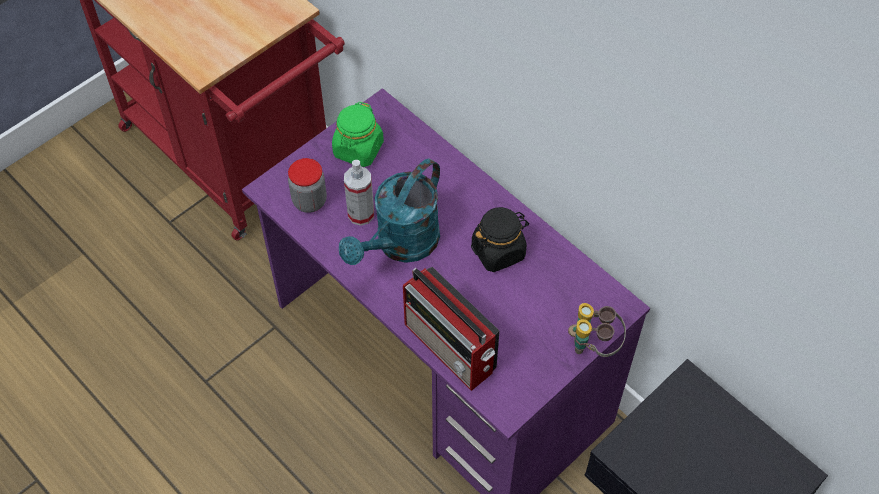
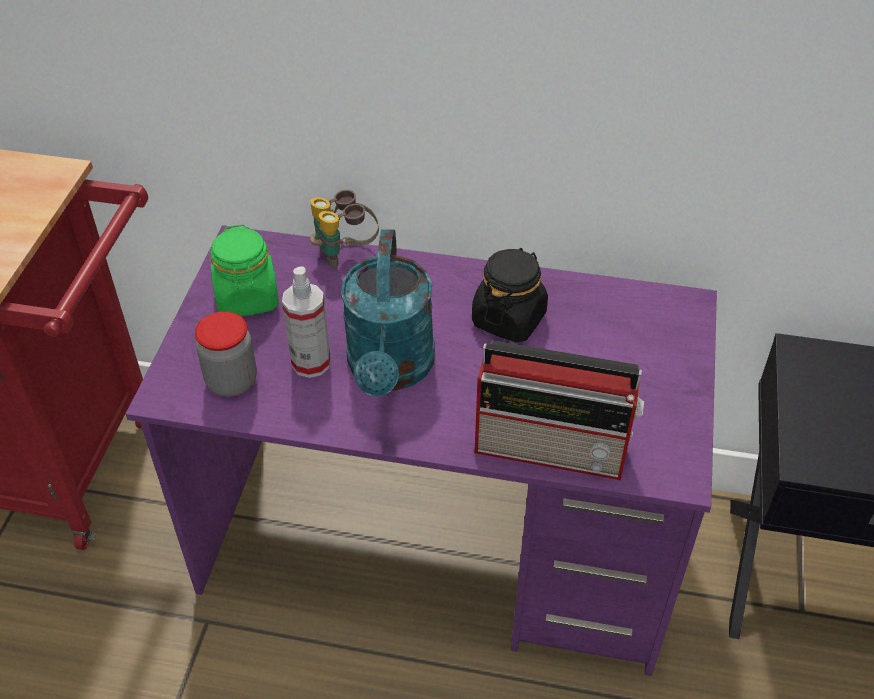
camera: 35 degrees left, 10 degrees down
(593, 344) = (700, 355): binoculars -> binoculars (345, 252)

